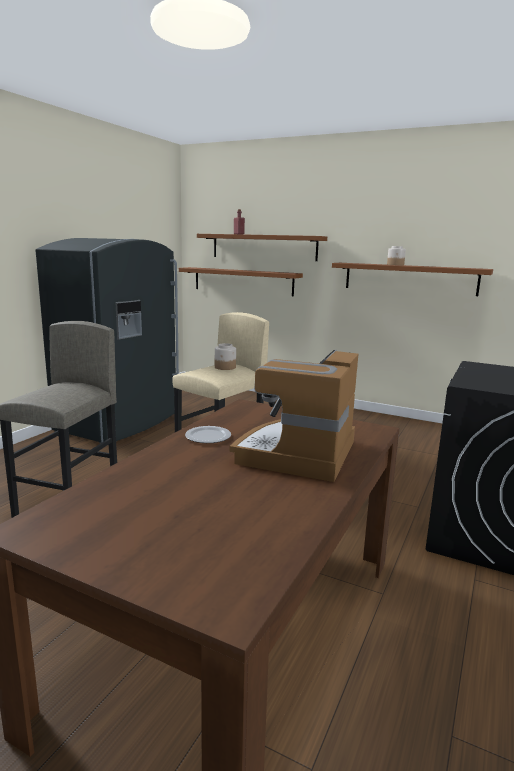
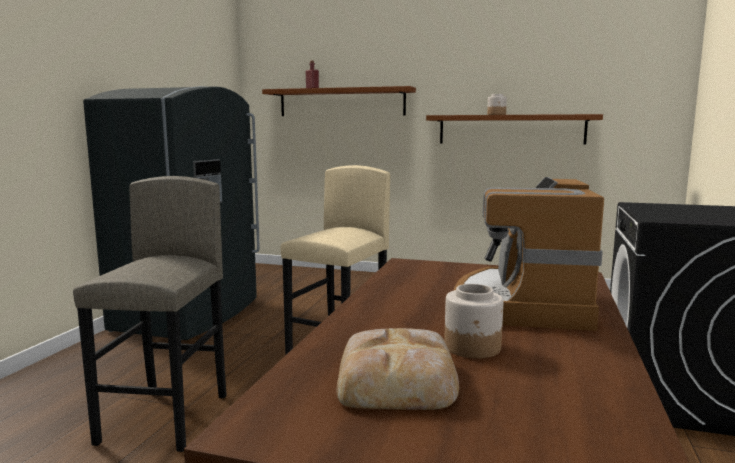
camera: 10 degrees left, 5 degrees down
(147, 505) = (398, 380): none -> bread
(208, 437) = (397, 297): plate -> none
(225, 367) = (342, 230): jar -> jar (473, 347)
(243, 281) = (318, 142): brown shelf -> none

